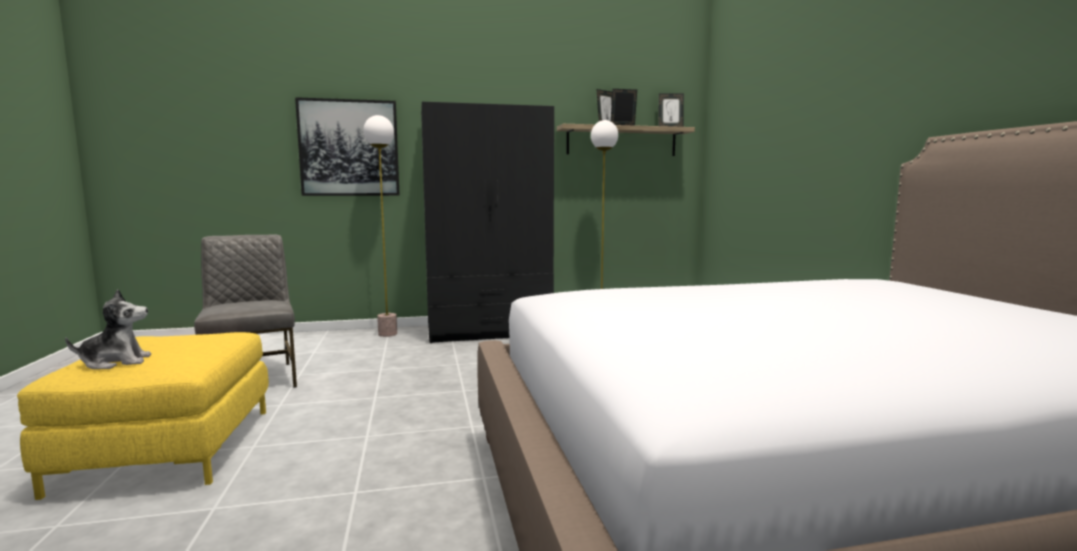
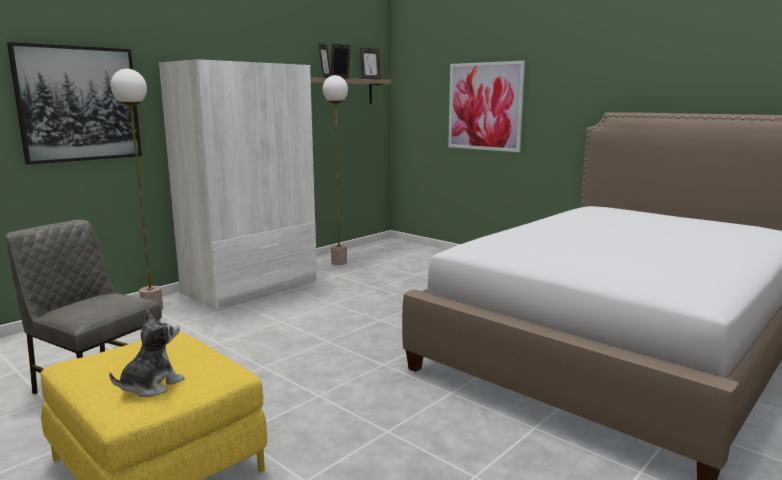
camera: 35 degrees left, 5 degrees up
(489, 331) = (251, 286): black wardrobe -> white wardrobe
(789, 149) = (484, 106): none -> picture

